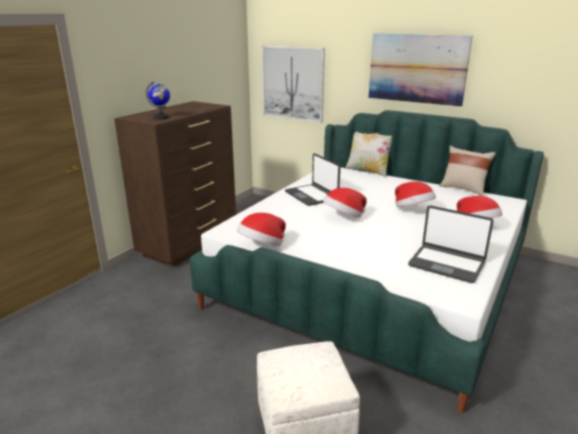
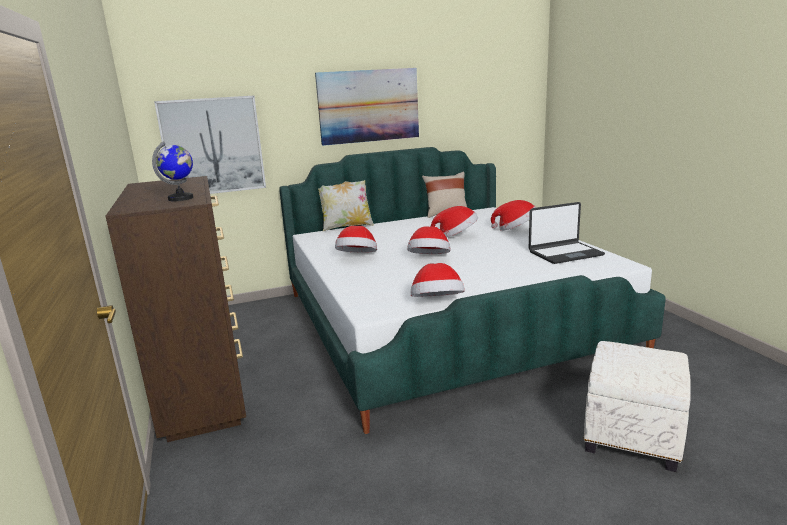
camera: 50 degrees left, 5 degrees down
(311, 195) = (357, 257): laptop -> hat

